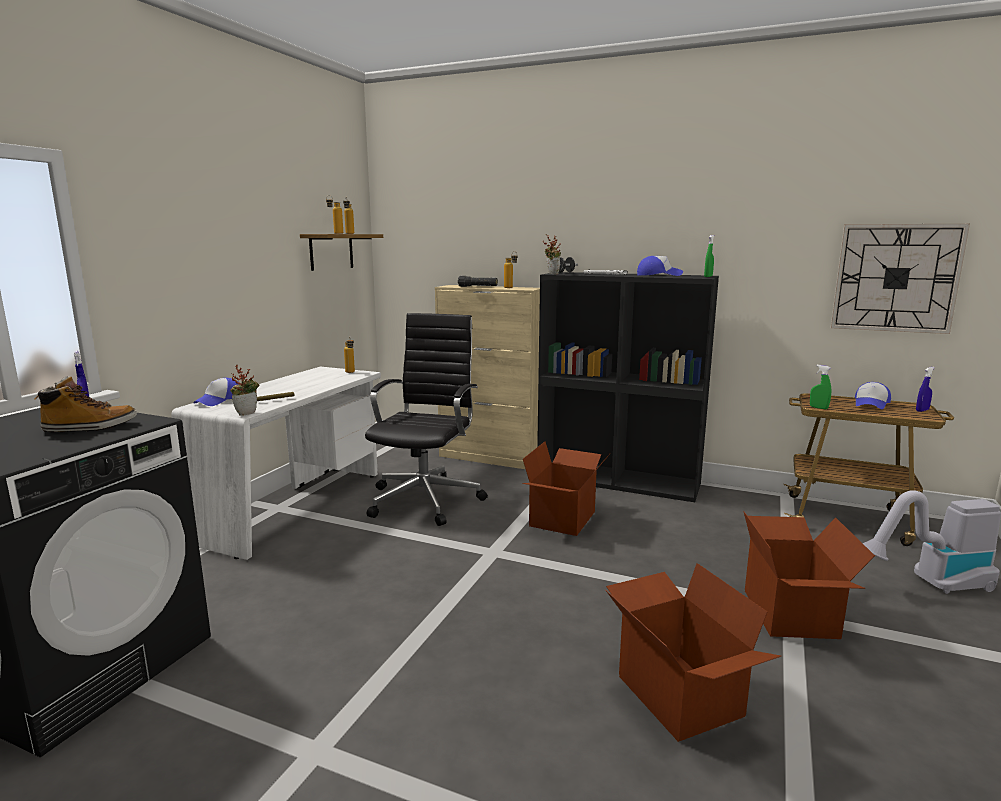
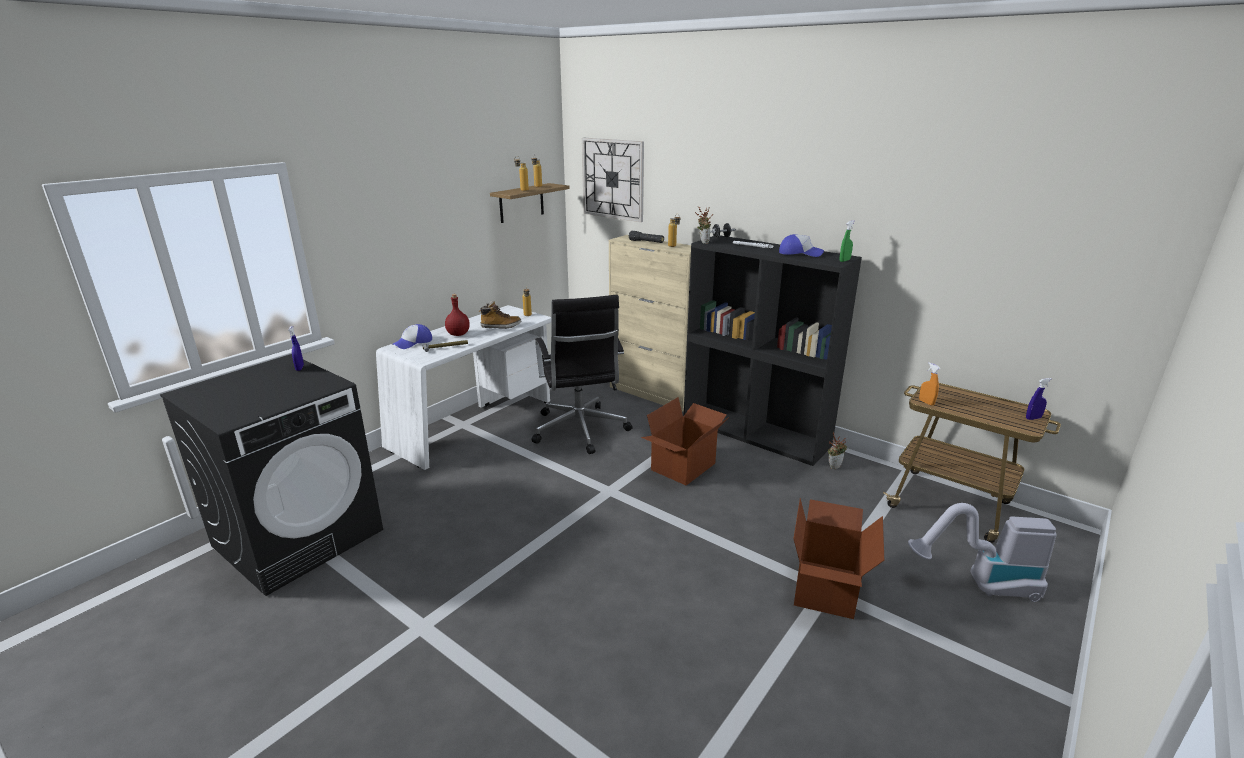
camera: 15 degrees right, 10 degrees up
(90, 428) = (295, 387): boot -> boot (500, 326)
(247, 413) = (425, 360): potted plant -> potted plant (834, 466)
(275, 390) = (458, 334): none -> red bottle
(426, 499) = (580, 431): black office chair -> black office chair turned 135 degrees clockwise
(677, 696) = (685, 639): cardboard box -> none
(818, 408) = (926, 402): green spray bottle -> orange spray bottle
(871, 404) = (986, 403): cap -> none
(895, 278) = (1035, 280): wall clock -> wall clock (613, 179)

